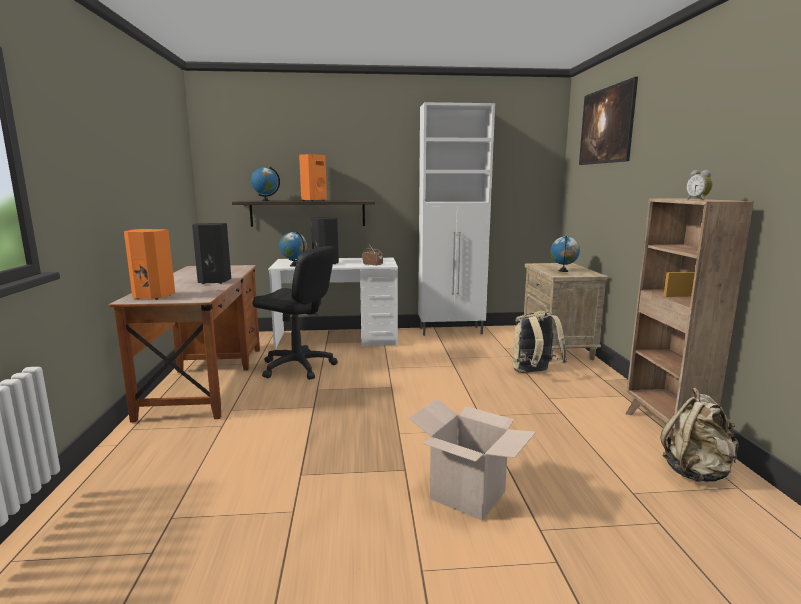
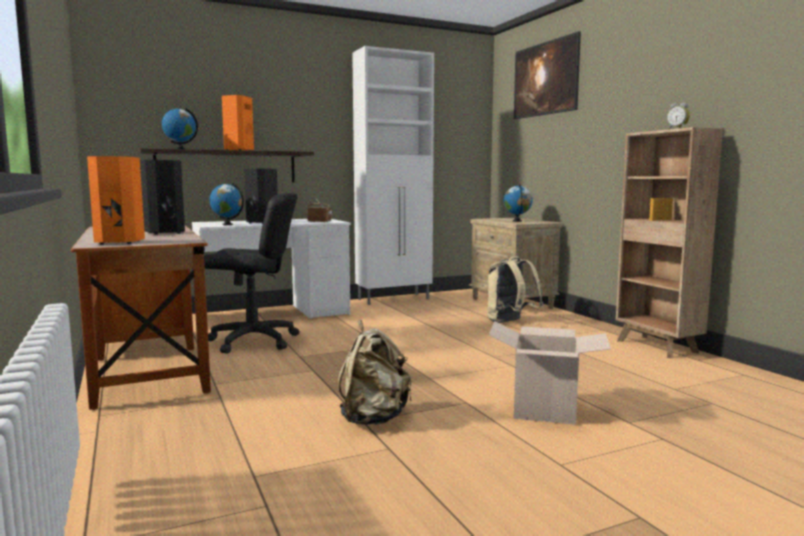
camera: 20 degrees left, 5 degrees down
(696, 472) = (707, 370): beige backpack -> beige backpack (373, 419)

